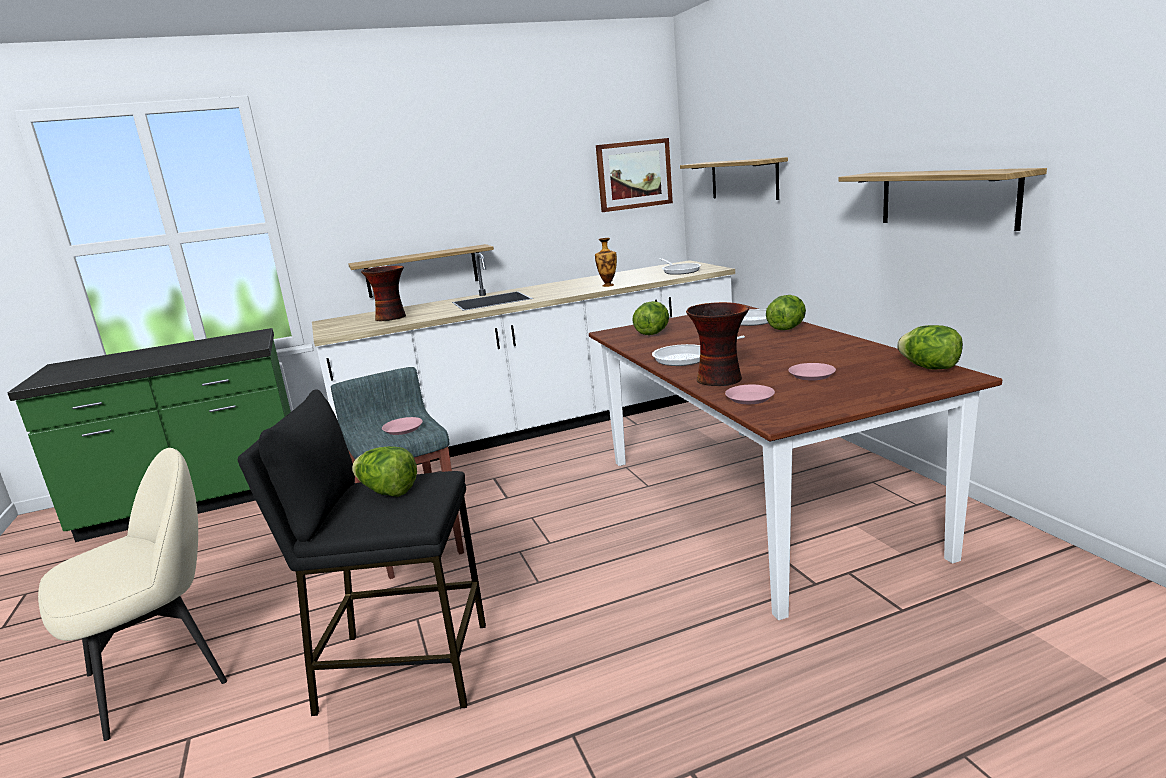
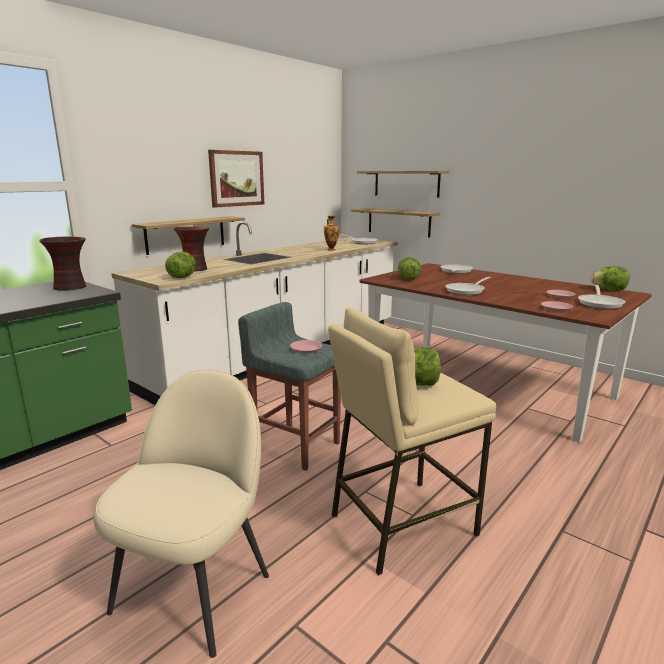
camera: 30 degrees left, 0 degrees up
(404, 667) = (401, 524): black stool -> beige stool
(634, 175) = (317, 175): picture -> picture (236, 178)
(721, 379) = (516, 300): vase -> vase (71, 287)
(787, 328) = (487, 274): lettuce -> lettuce (182, 277)
(848, 393) = (600, 303): none -> frying pan
(946, 198) = (577, 199): shelf -> shelf (398, 222)

